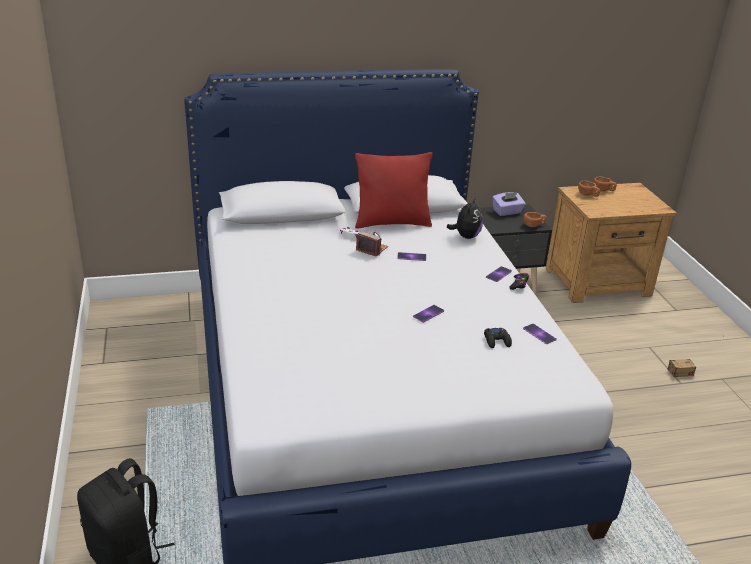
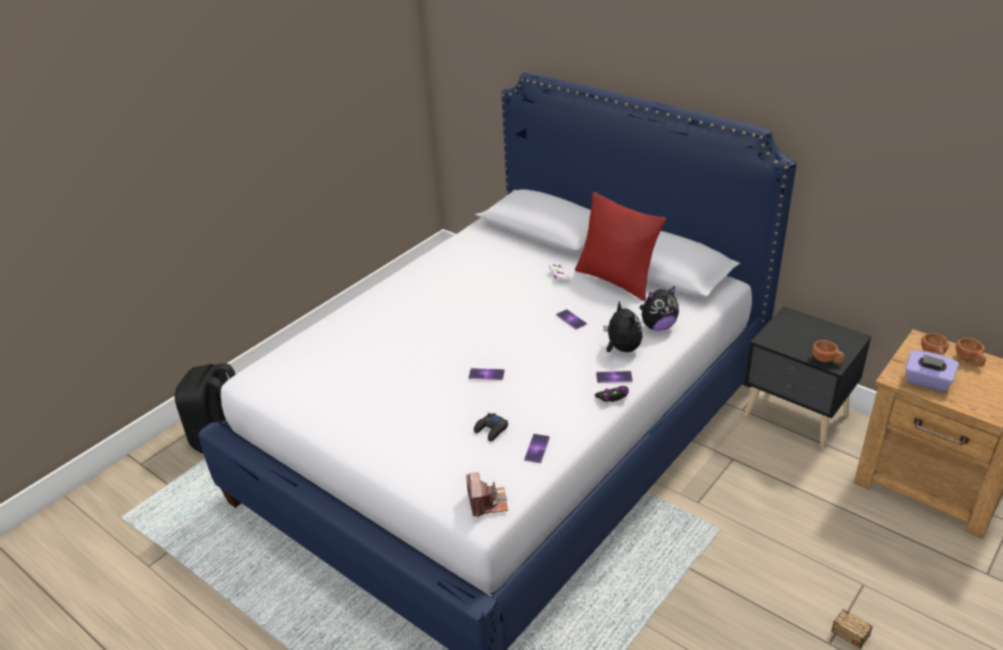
camera: 55 degrees right, 5 degrees up
(372, 249) = (551, 296): camera -> camera (487, 502)
(472, 258) = (622, 349): none -> plush toy
(507, 212) = (824, 331): purple tissue box -> purple tissue box (927, 382)

